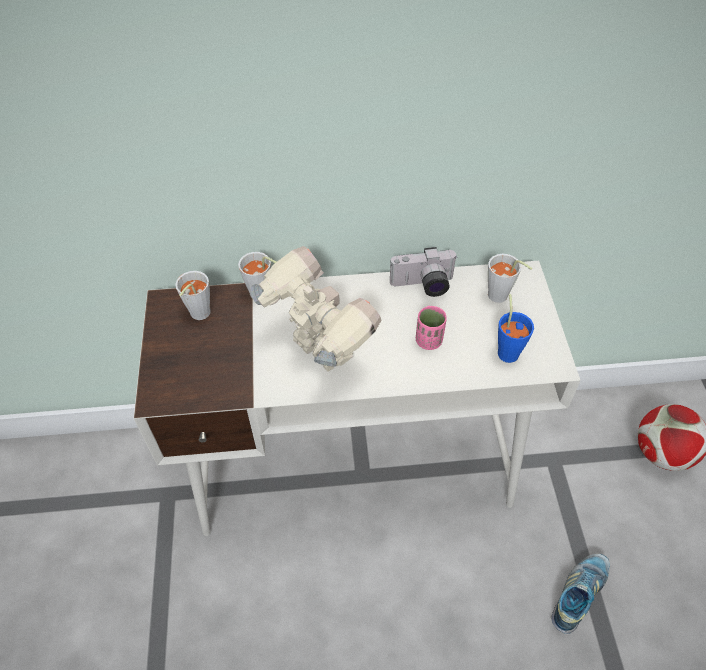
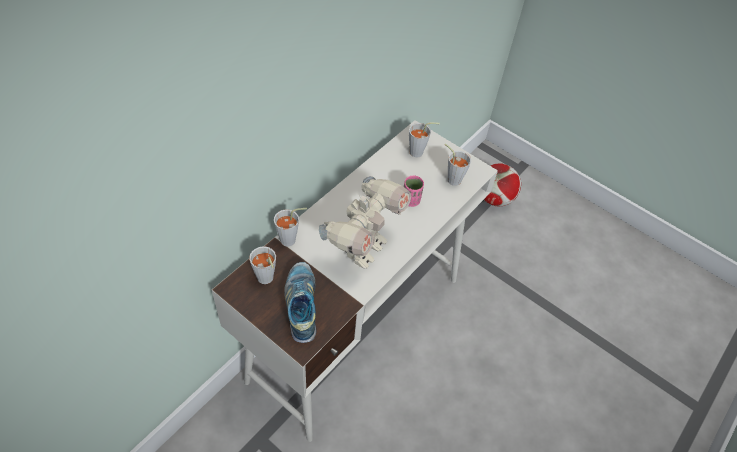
camera: 50 degrees left, 0 degrees up
(319, 353) = (363, 249): toy robot -> toy robot turned 120 degrees clockwise
(423, 286) = (374, 172): camera -> none
(507, 349) = (451, 178): blue cup -> grey cup
(578, 594) = (524, 298): shoe -> shoe (302, 305)

